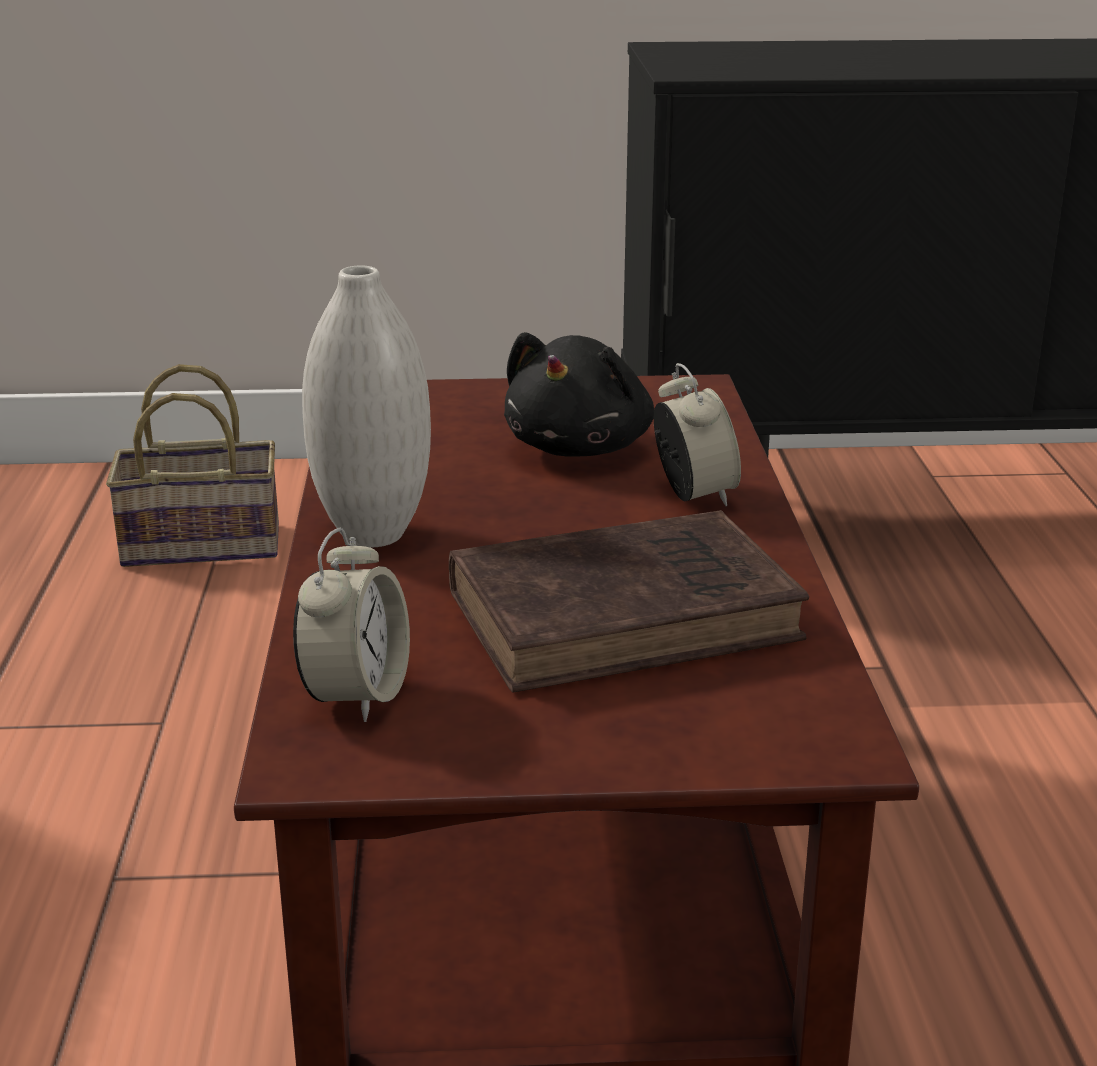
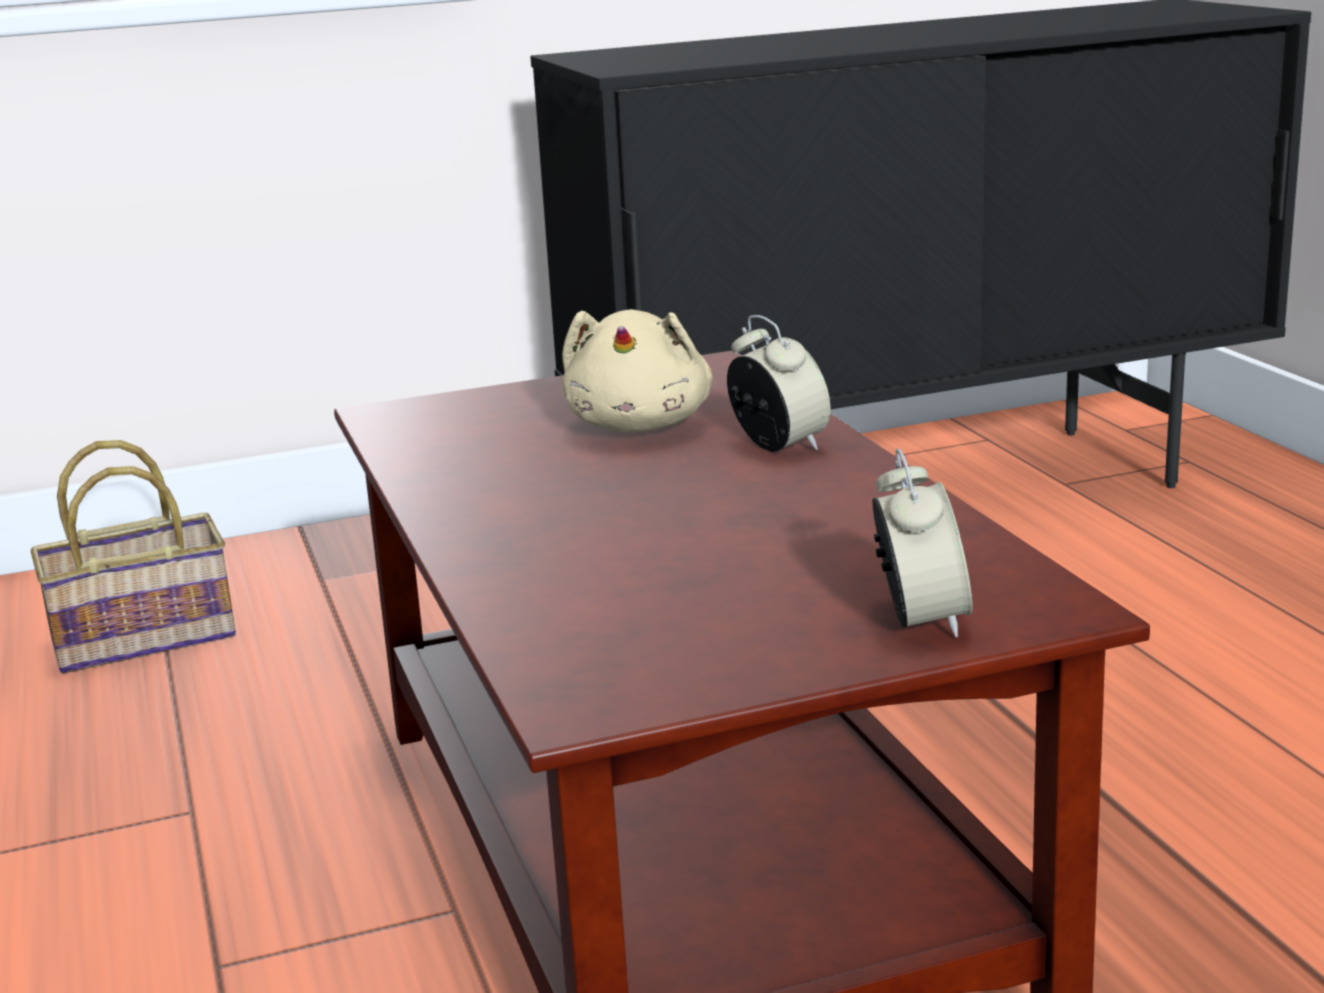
camera: 15 degrees left, 5 degrees down
(357, 695) = (582, 649): alarm clock -> alarm clock (921, 620)
(373, 535) = (490, 523): white vase -> none
(581, 447) = (640, 425): black plush toy -> beige plush toy
(631, 615) = (796, 545): brown book -> none

